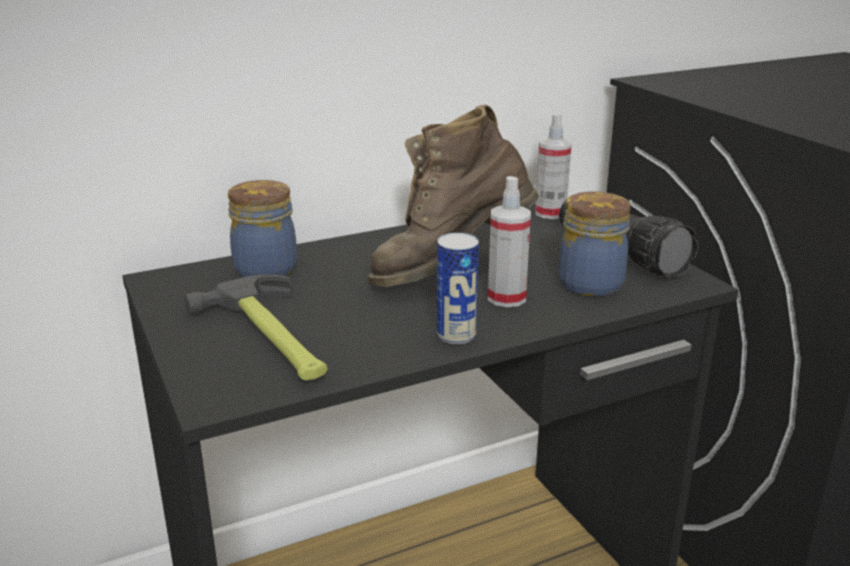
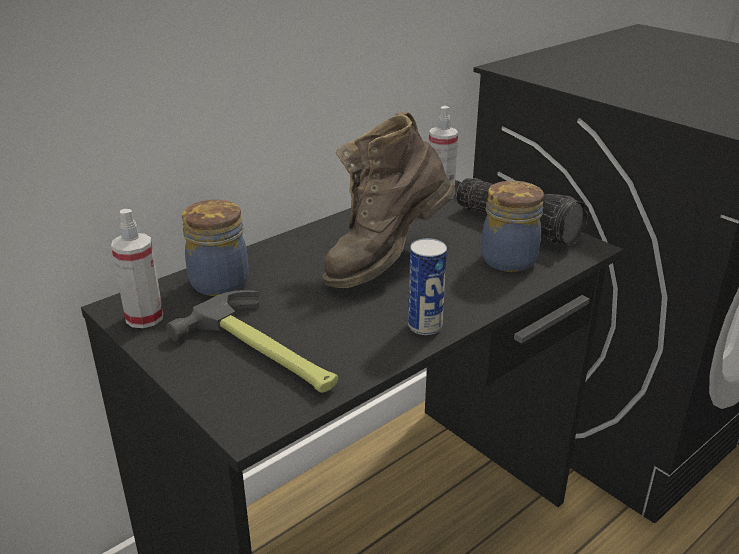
camera: 15 degrees left, 5 degrees up
(506, 298) = (447, 283): spray bottle -> spray bottle (144, 317)

